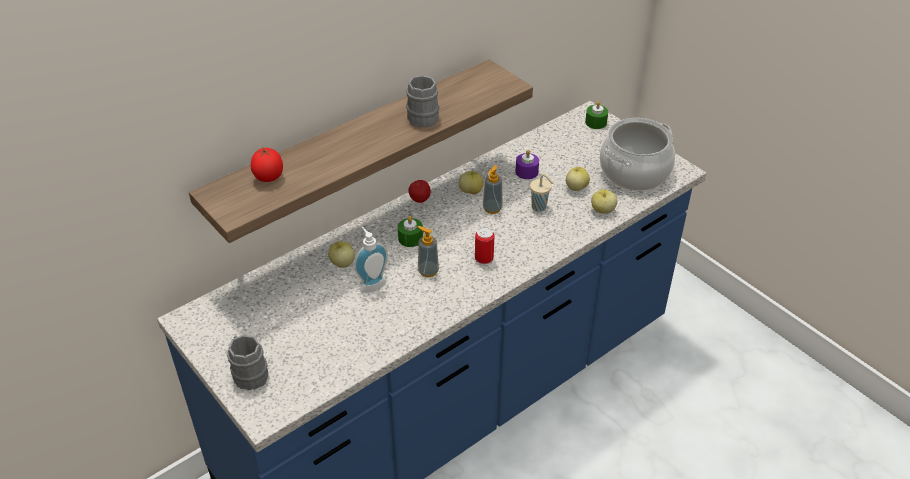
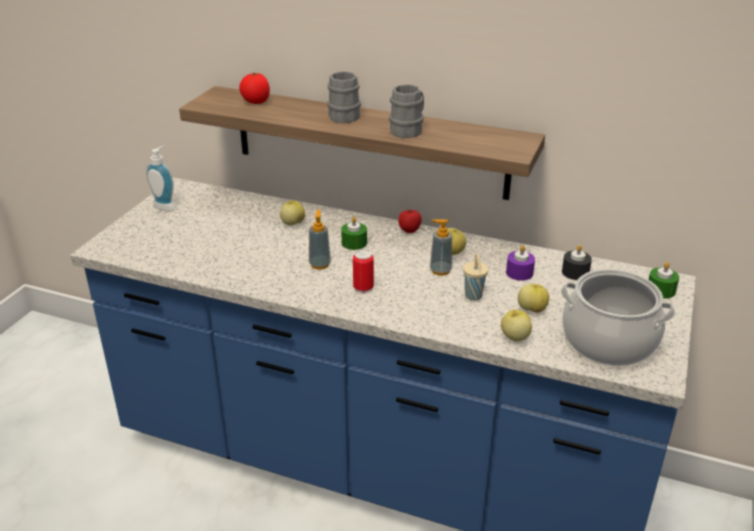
camera: 60 degrees right, 10 degrees down
(248, 373) = (140, 227): grey mug -> grey mug (346, 115)
(371, 283) = (279, 243): soap dispenser -> soap dispenser (166, 206)
(546, 147) = (575, 272): none -> black candle

